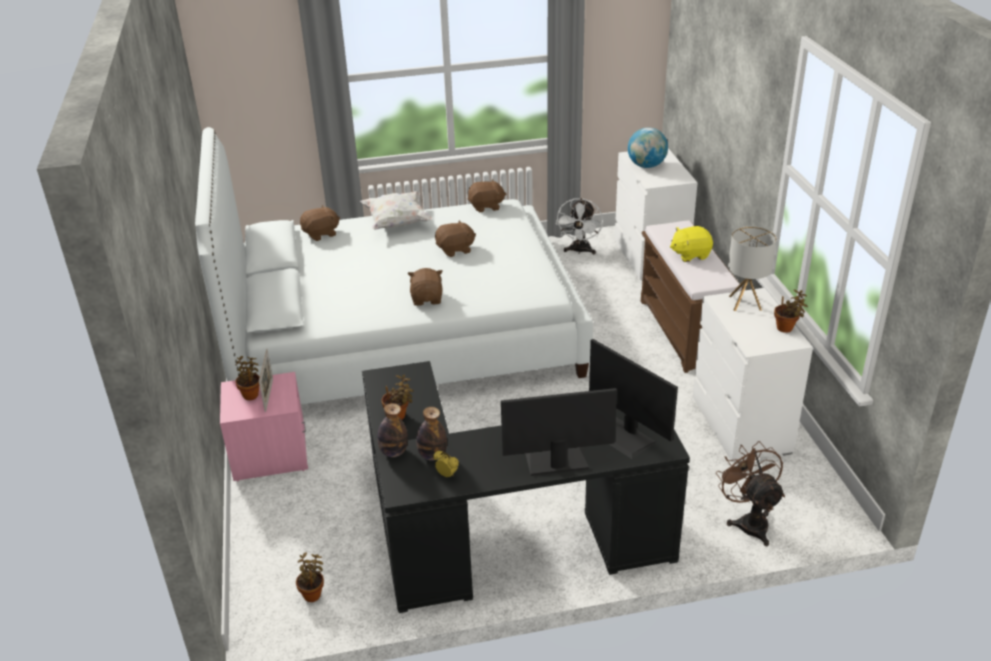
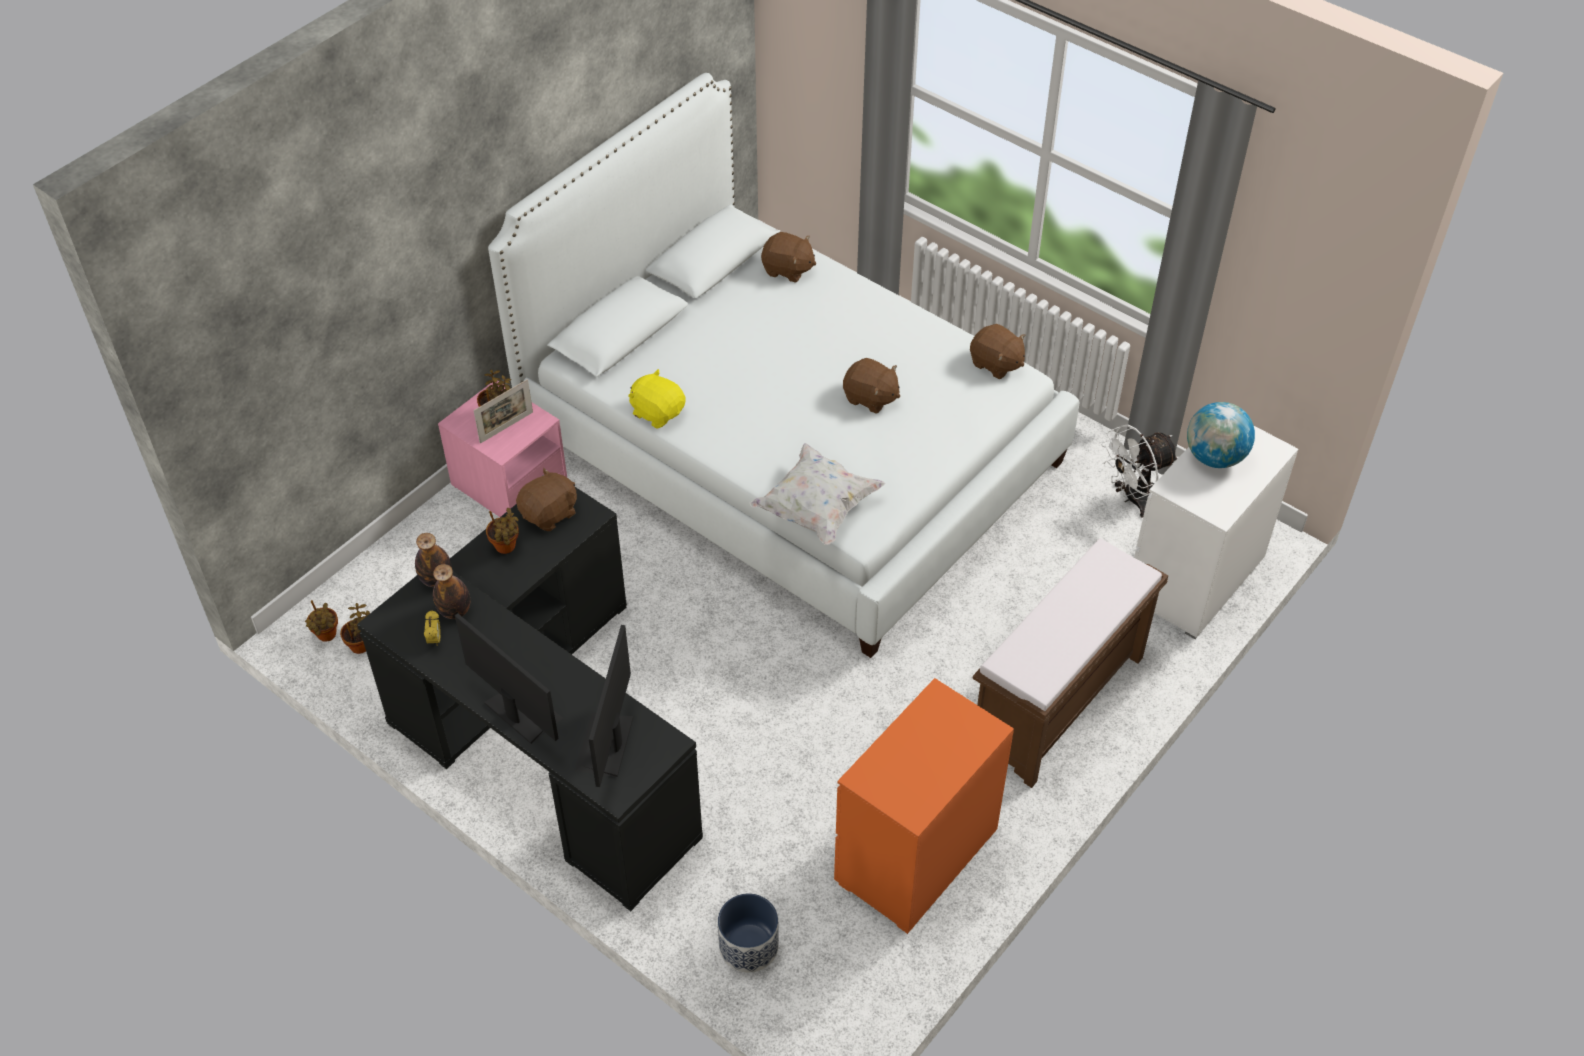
camera: 50 degrees right, 15 degrees up
(397, 223) = (876, 313): white pillow -> white pillow (816, 509)
(427, 299) = (747, 438): brown plush toy -> brown plush toy (550, 514)
(690, 254) = (1071, 617): yellow plush toy -> yellow plush toy (657, 412)
(741, 426) = (915, 857): white dresser -> orange dresser
(745, 303) = (957, 725): table lamp -> none
(749, 521) = (748, 946): brown fan -> planter
(786, 329) = (935, 792): potted plant -> potted plant (326, 636)

